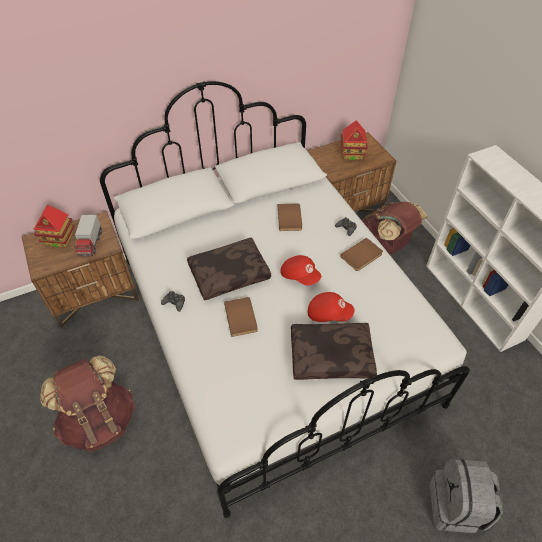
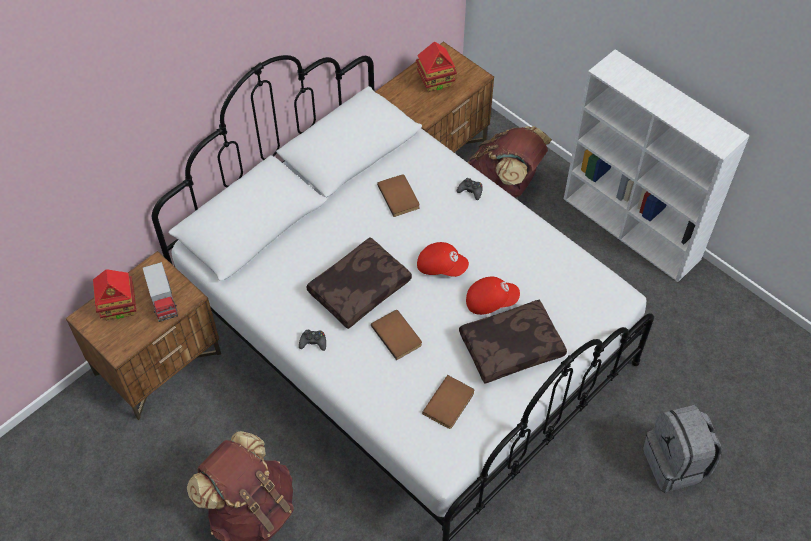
camera: 20 degrees left, 5 degrees up
(362, 256) = (502, 221): brown book -> brown book (450, 404)

